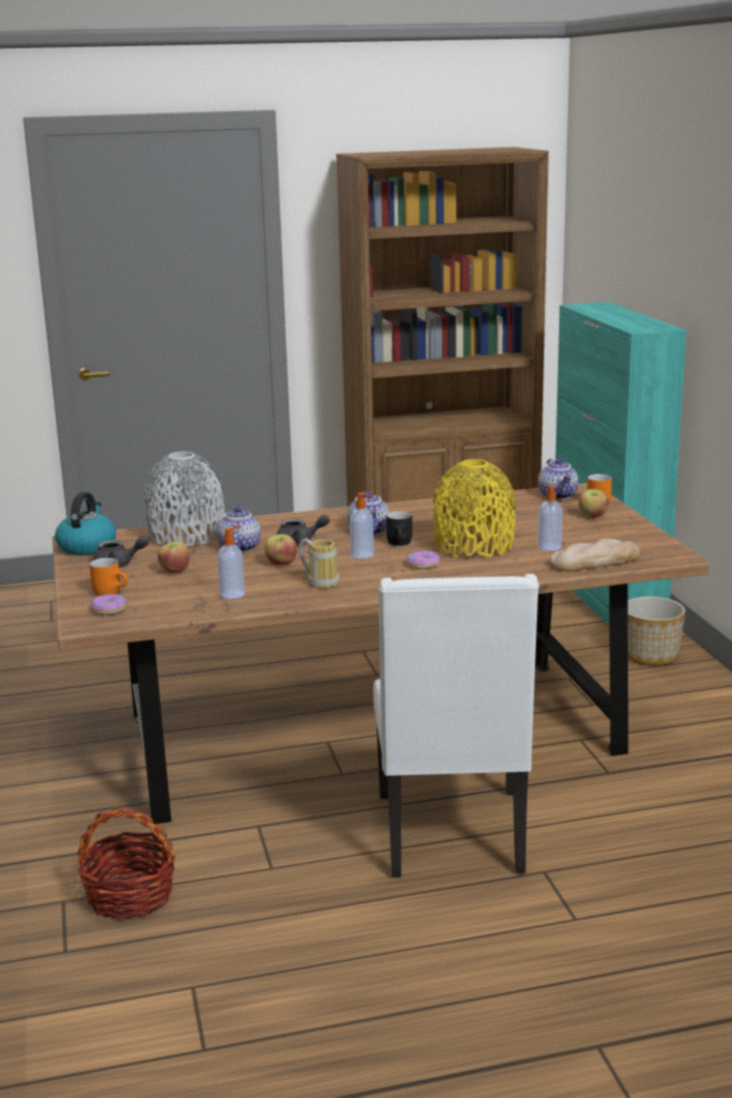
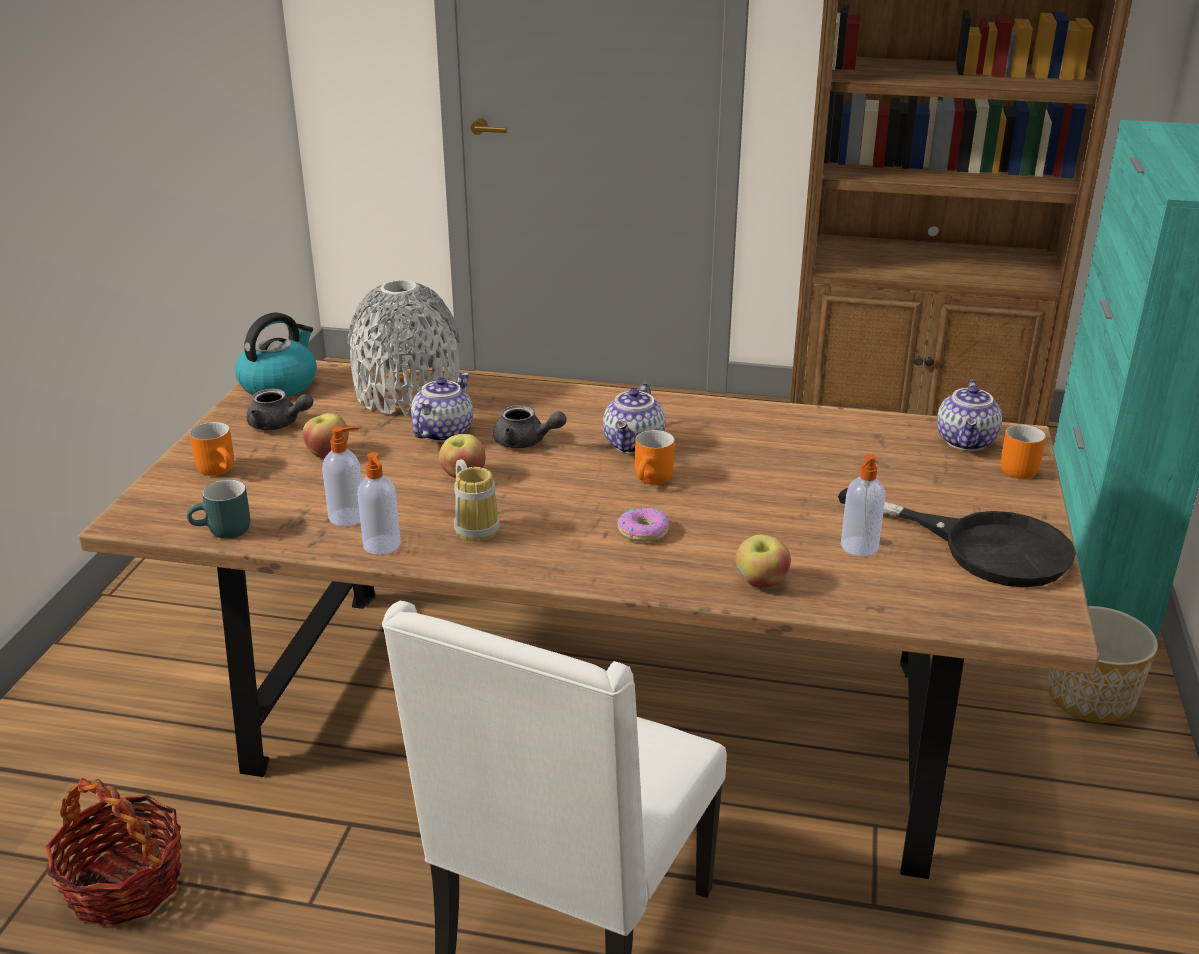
camera: 25 degrees right, 10 degrees up
(109, 609) = (183, 502): donut -> none
(160, 616) = (223, 532): none -> turquoise mug
(363, 555) = (581, 489): soap dispenser -> soap dispenser (382, 545)
(401, 543) = (653, 480): black mug -> orange mug
(474, 546) = (749, 513): yellow vase -> none
(592, 516) = (984, 498): apple -> apple (761, 582)
(595, 561) = (903, 599): bread -> none
(613, 534) = (983, 547): none -> black frying pan

